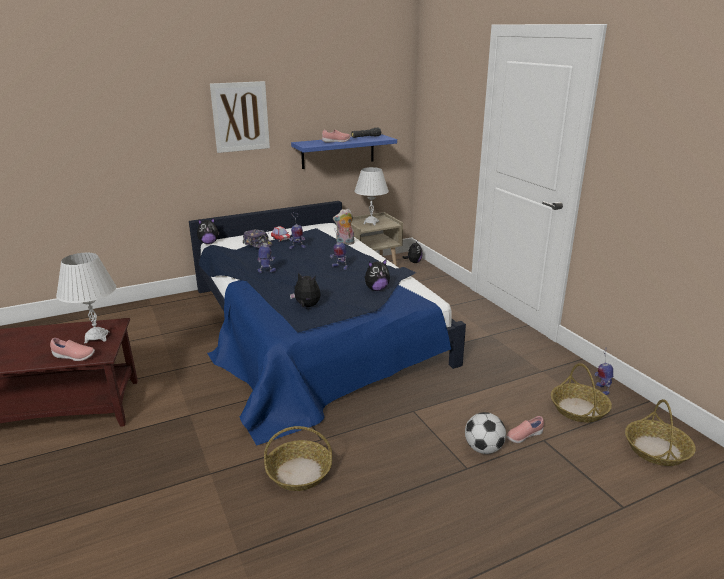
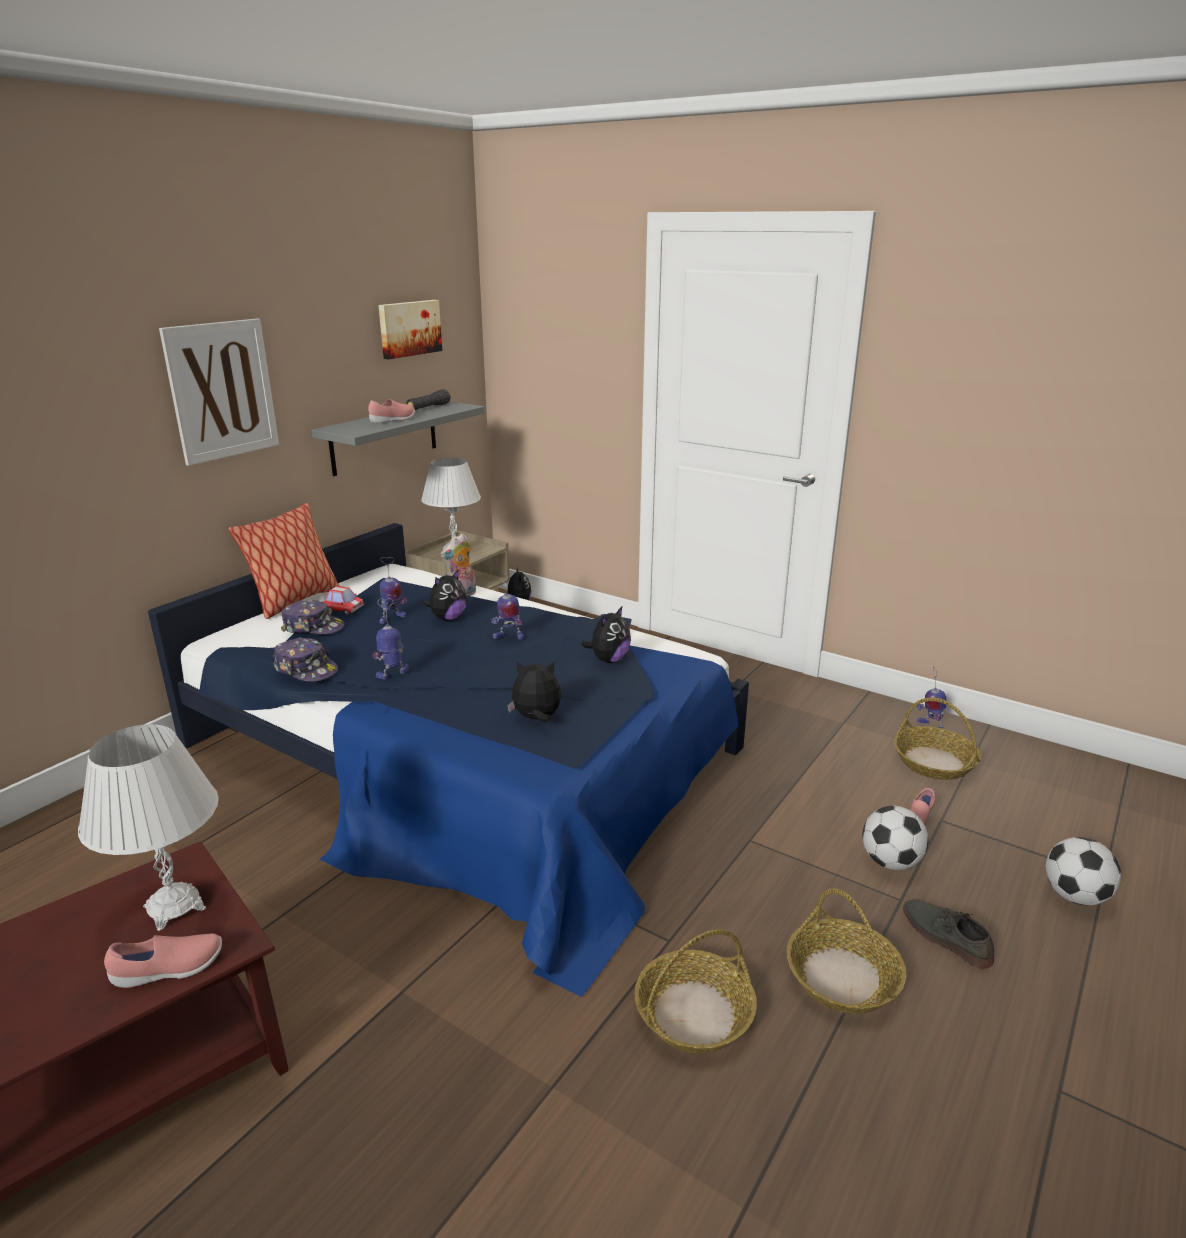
camera: 30 degrees left, 0 degrees up
(208, 243) = (201, 646): plush toy -> plush toy (448, 618)
(233, 261) = (306, 669): none -> cap
(266, 231) = (294, 601): none -> pillow
(338, 151) = (384, 437): blue shelf -> grey shelf
(361, 91) = (409, 328): none -> picture
(471, 494) = (945, 937): none -> grey shoe
(586, 509) = (1075, 896): none -> football
(656, 449) = (1058, 786): basket -> basket (841, 978)

